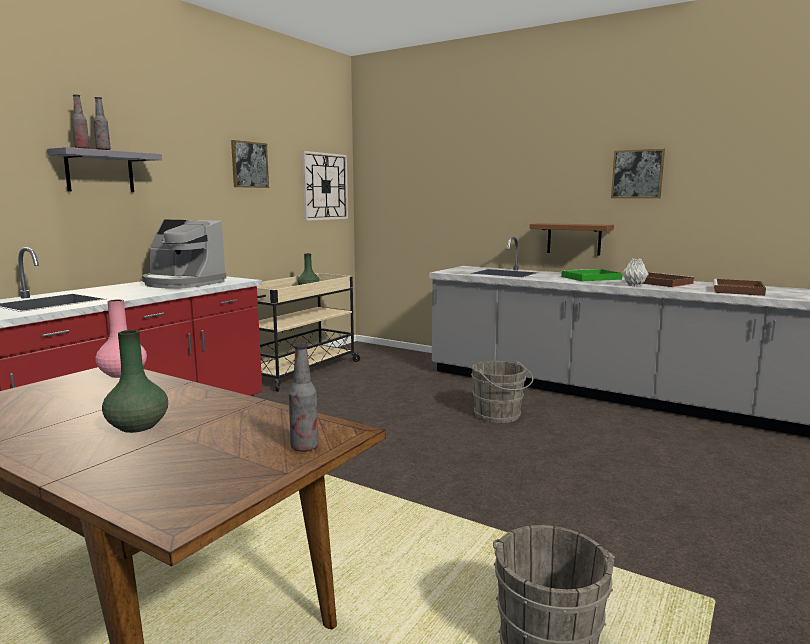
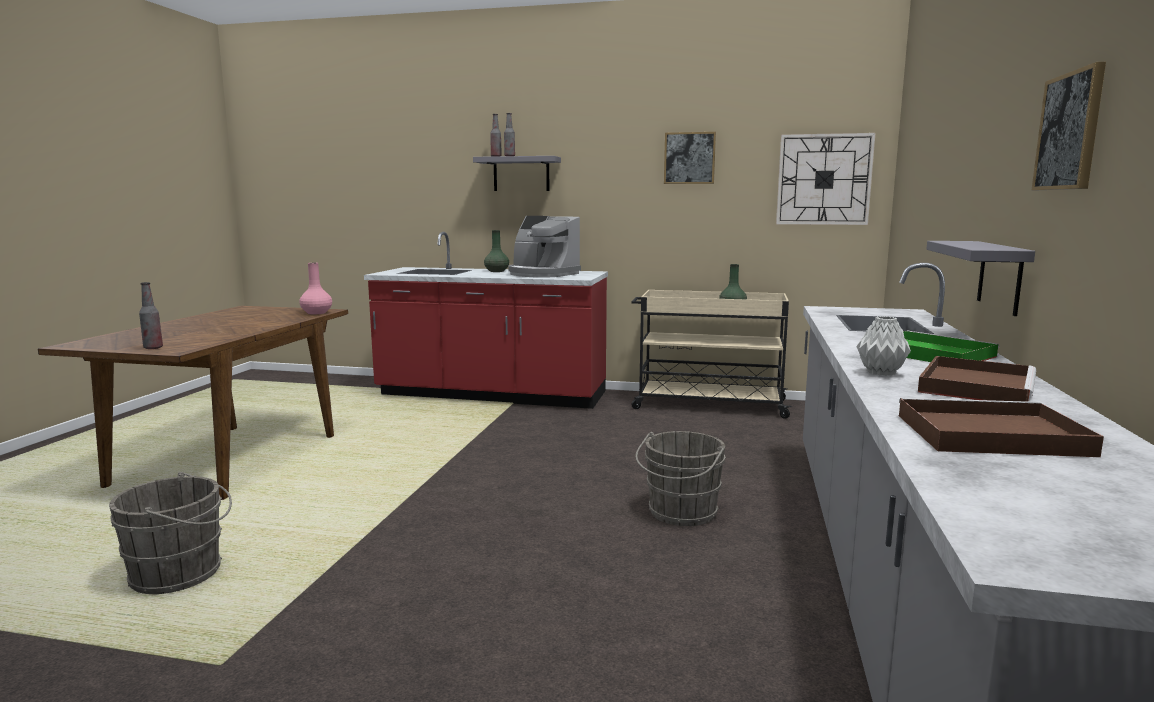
camera: 70 degrees right, 0 degrees up
(138, 426) = (207, 326): green vase -> green vase (496, 271)
(182, 283) = (542, 274): coffee machine -> coffee machine turned 60 degrees counterclockwise
(574, 239) = (1000, 276): brown shelf -> grey shelf

